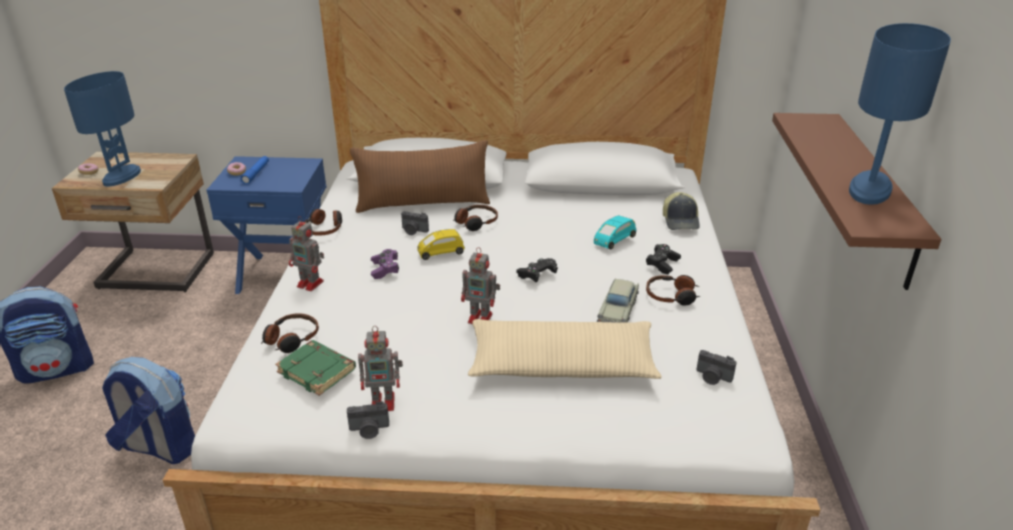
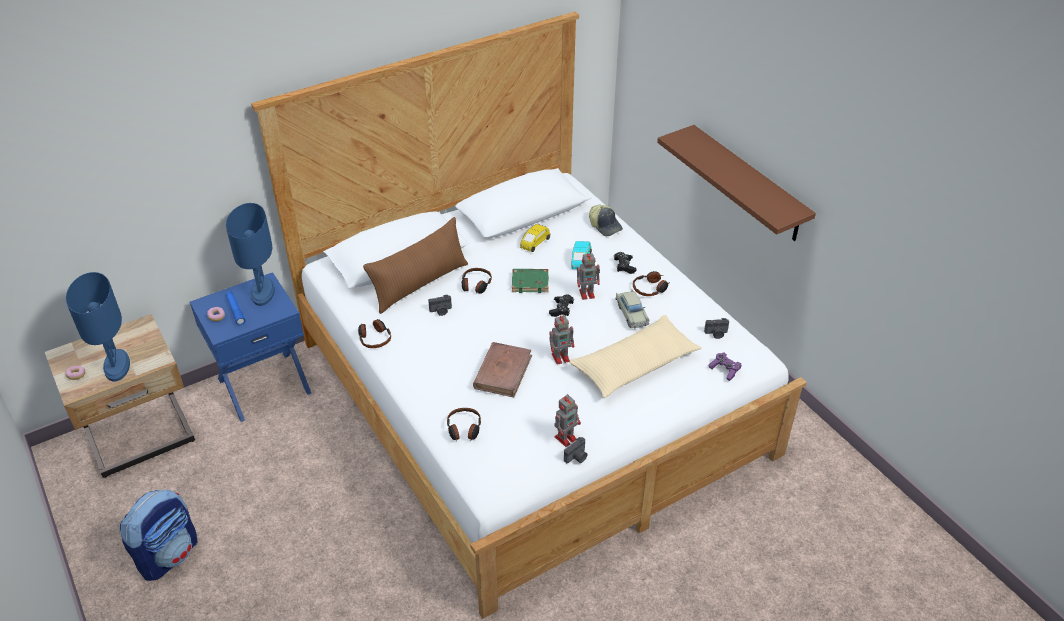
camera: 35 degrees left, 10 degrees up
(159, 447) = (334, 560): backpack -> none
(311, 284) = (423, 385): toy robot -> toy robot (587, 293)
(318, 371) = (509, 440): green book -> green book (530, 282)
(385, 269) = (460, 351): purple game controller -> purple game controller (724, 370)
(398, 304) = (503, 372): none -> brown book
(441, 254) = (483, 321): yellow toy car -> yellow toy car (534, 244)
(870, 190) = (760, 189): blue table lamp -> blue table lamp (263, 292)

